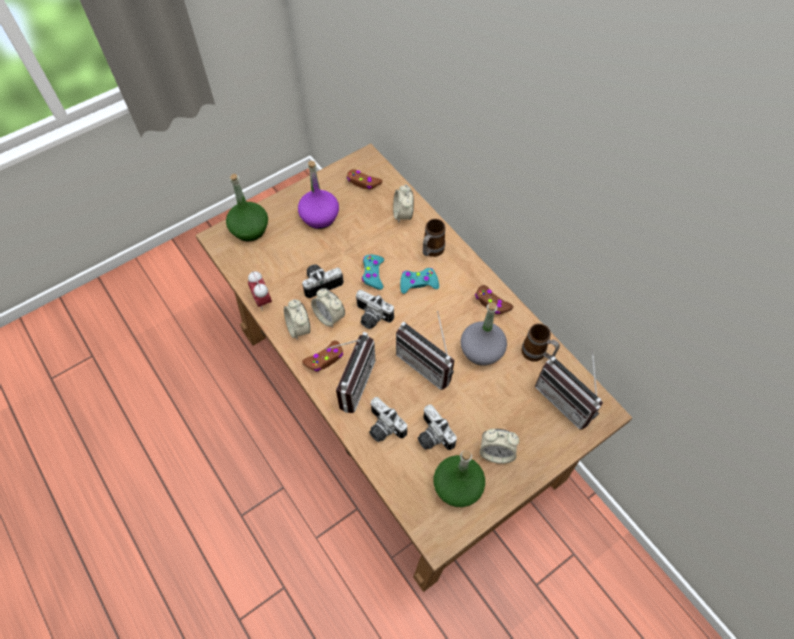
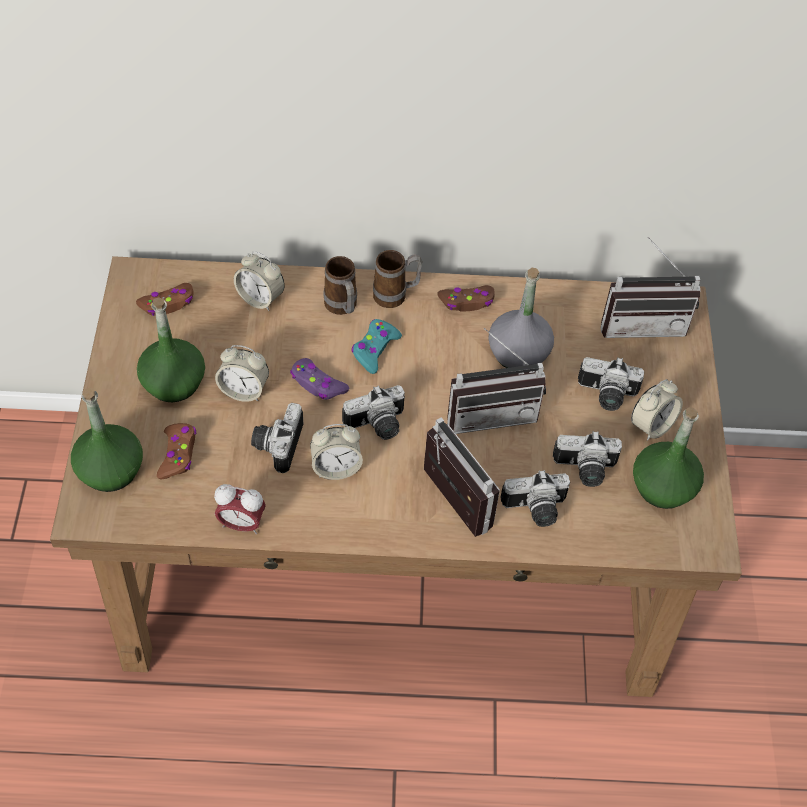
camera: 55 degrees left, 5 degrees down
(299, 328) = (322, 510): alarm clock -> alarm clock (244, 390)
(320, 217) = (173, 382): purple bottle -> green bottle
(325, 359) = (392, 510): brown game controller -> brown game controller (178, 454)
(373, 274) = (317, 384): turquoise game controller -> purple game controller
(494, 414) = (606, 395): none -> camera
(537, 354) = (567, 309): mug -> mug (396, 295)

